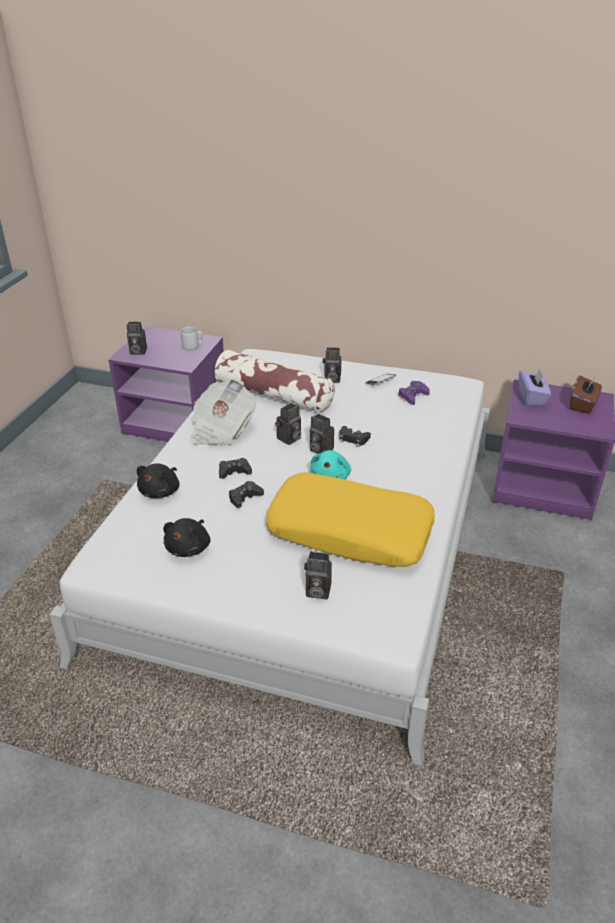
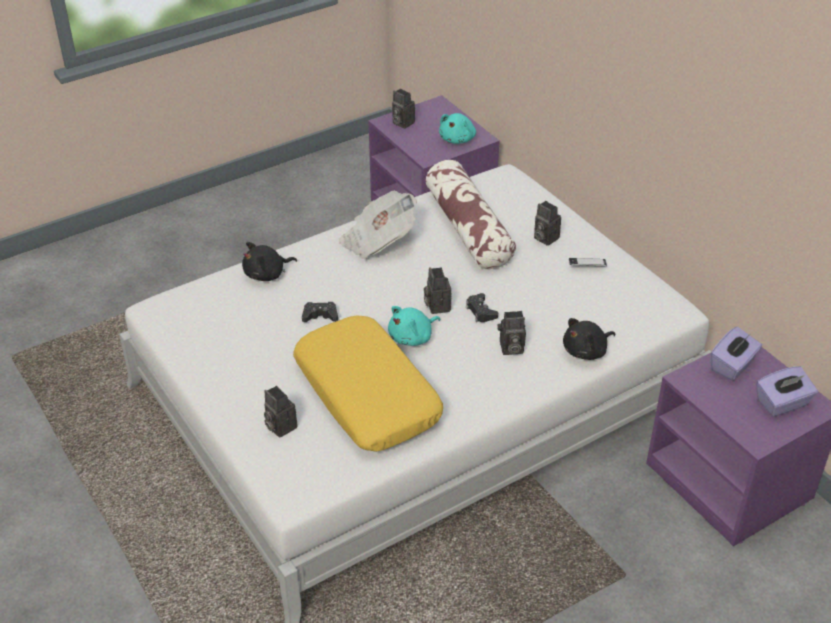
camera: 40 degrees right, 5 degrees up
(189, 548) = (232, 335): black plush toy -> black plush toy (586, 351)
(192, 346) = (458, 139): grey mug -> turquoise plush toy
(234, 472) = (339, 288): black game controller -> none
(289, 439) = (422, 281): camera -> camera (510, 348)
(413, 396) = (598, 297): purple game controller -> none
(583, 404) = (782, 403): brown tissue box -> purple tissue box

